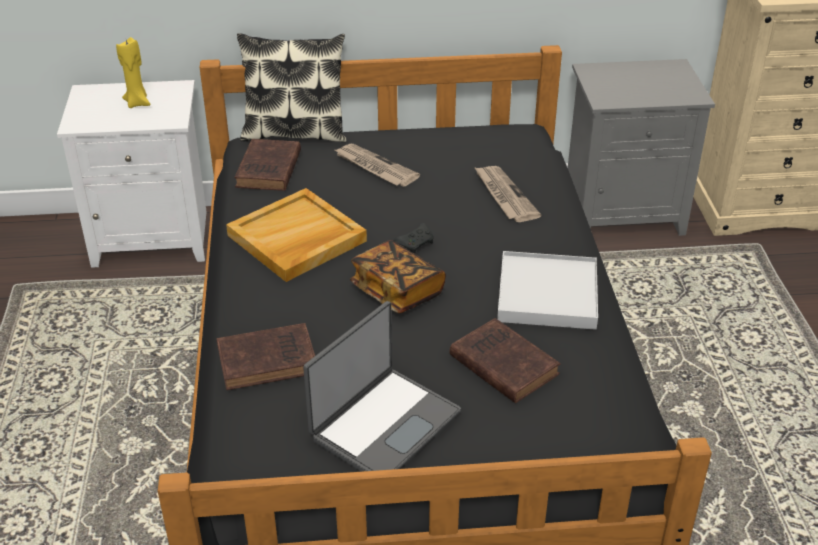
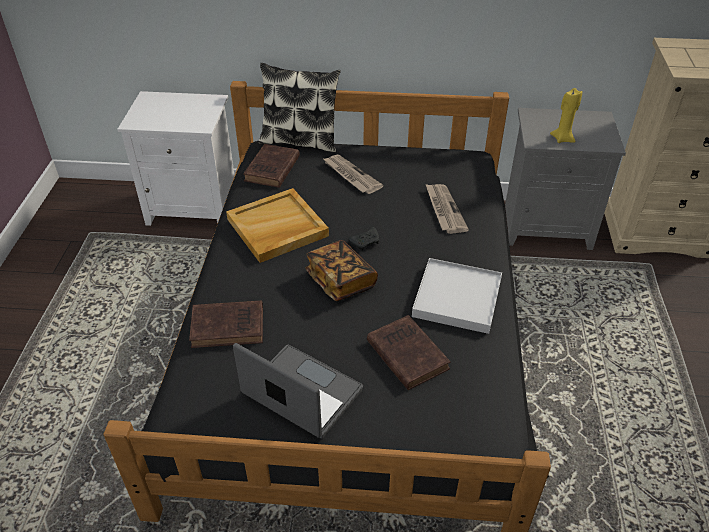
camera: 10 degrees right, 5 degrees up
(138, 103) = (181, 109): yellow candle -> yellow candle (562, 139)
(383, 424) = (301, 394): laptop -> laptop turned 105 degrees counterclockwise

